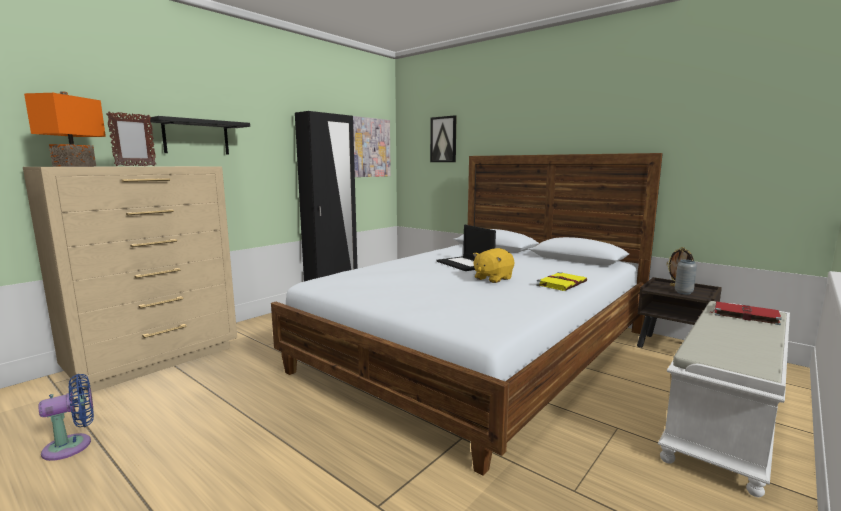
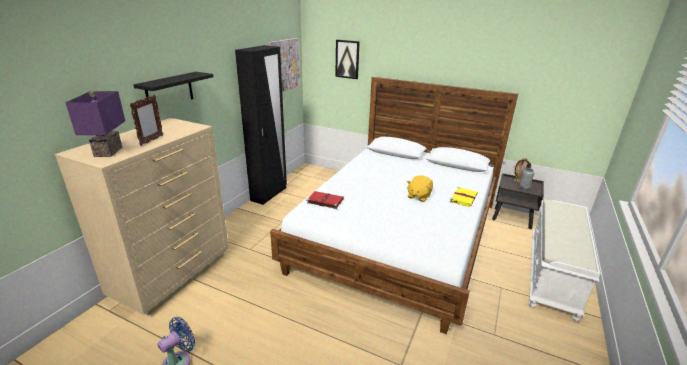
camera: 15 degrees left, 15 degrees up
(76, 166) = (109, 152): orange table lamp -> purple table lamp
(465, 264) = (390, 179): laptop -> none
(744, 315) = (565, 212): red book -> red book (324, 201)

